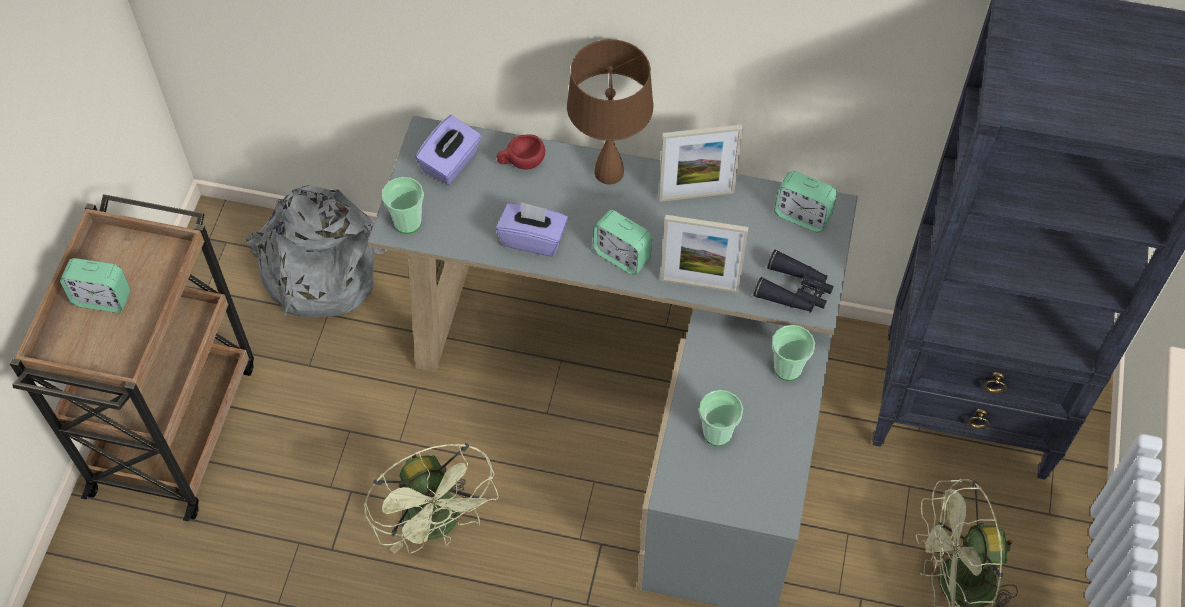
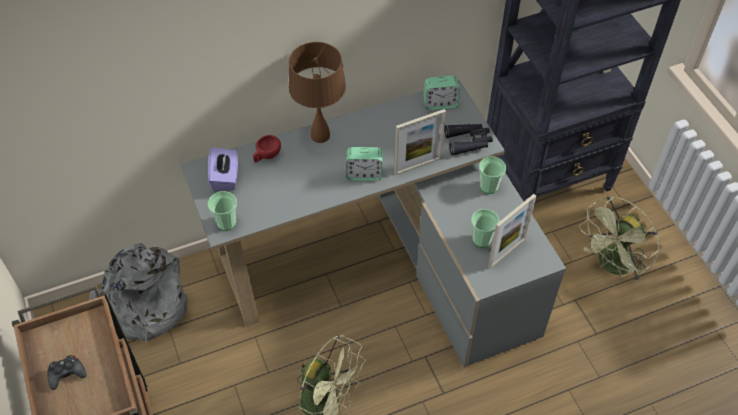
camera: 35 degrees left, 5 degrees down
(102, 299) = (66, 374): alarm clock -> black game controller
(533, 239) = (307, 192): purple tissue box -> none
(696, 195) = (377, 122): picture frame -> picture frame (507, 253)

